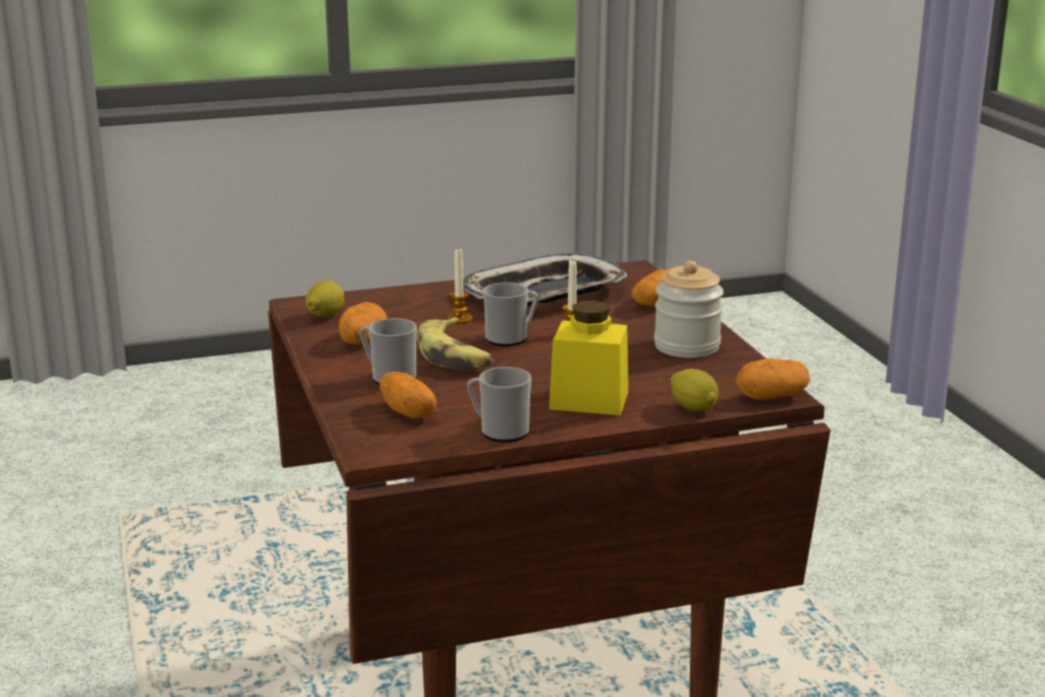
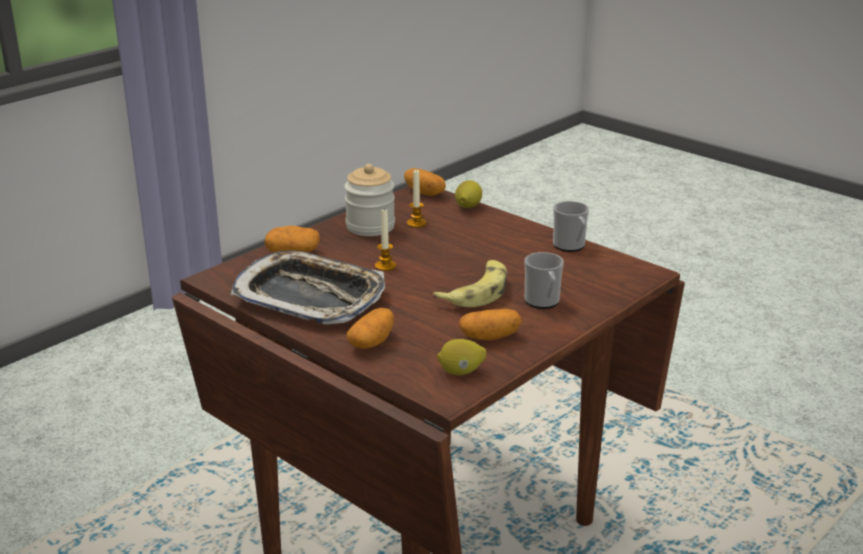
camera: 120 degrees left, 5 degrees up
(408, 412) = (583, 279): potato -> potato (372, 342)
(459, 319) = (403, 313): candle -> candle (416, 223)
(511, 338) = (421, 283): mug -> none
(589, 400) = (493, 234): yellow jar -> none

